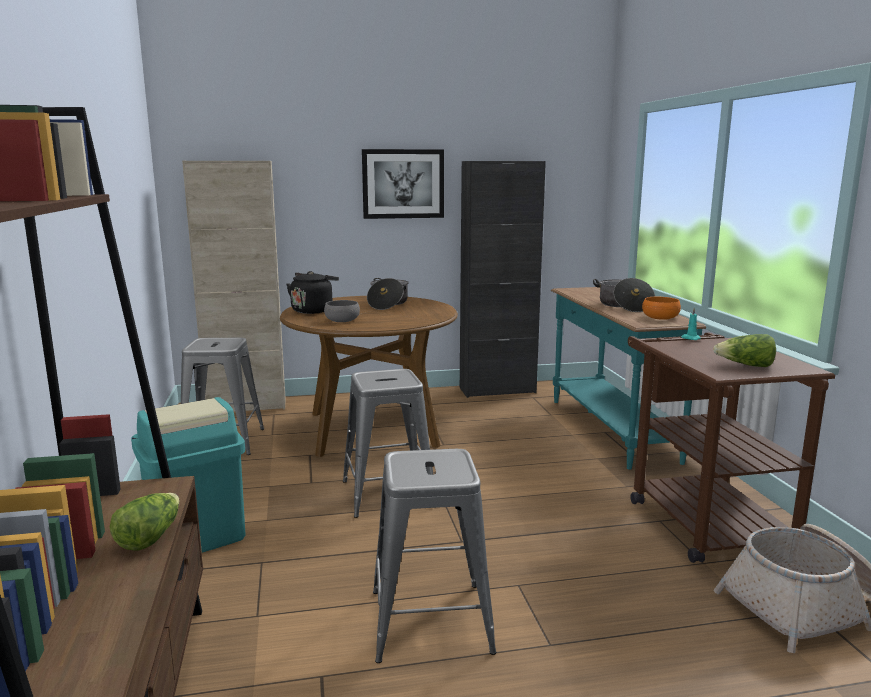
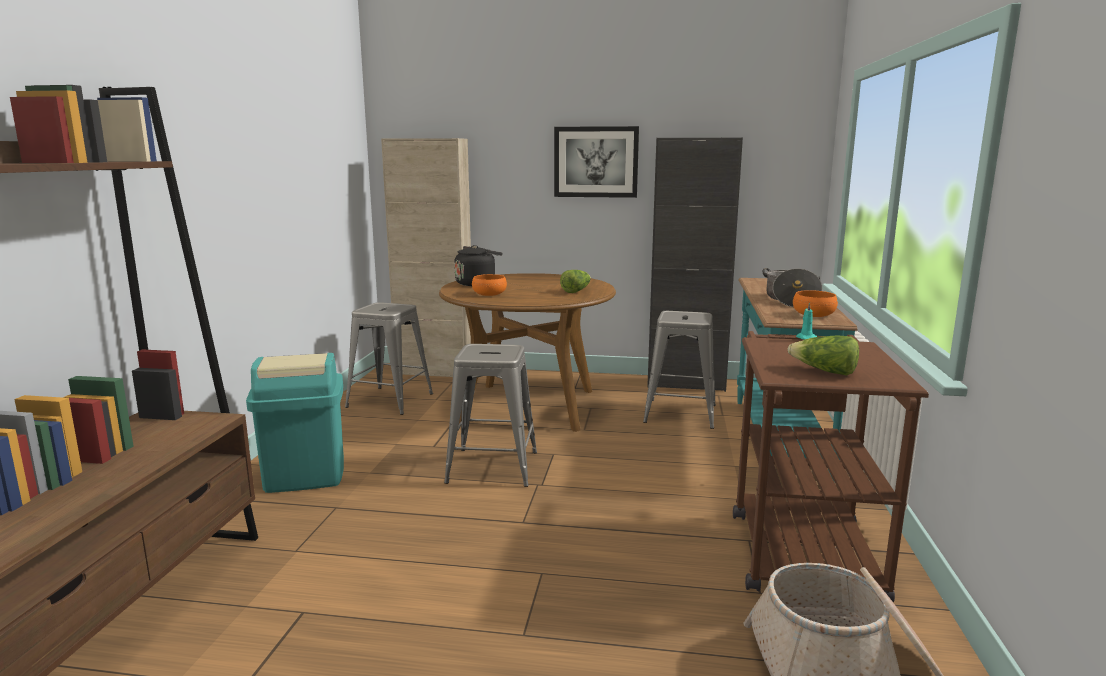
camera: 20 degrees right, 0 degrees up
(150, 537) = (156, 456): lettuce -> lettuce (576, 291)
(342, 320) = (489, 294): grey bowl -> orange bowl
(387, 304) = (554, 282): cooking pot -> none
(429, 620) = (432, 587): grey stool -> grey stool (680, 413)

